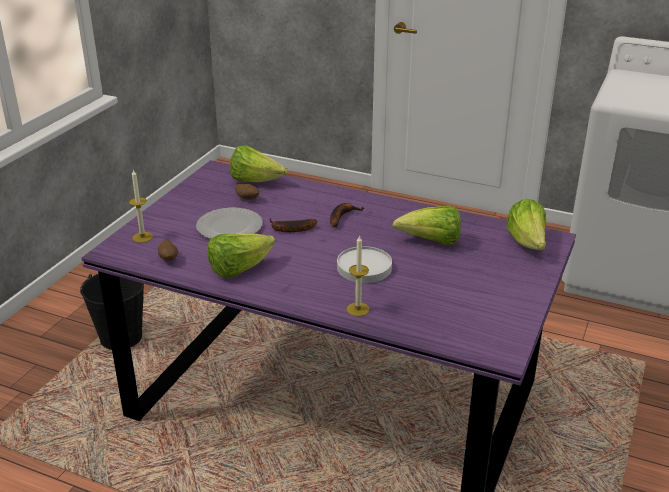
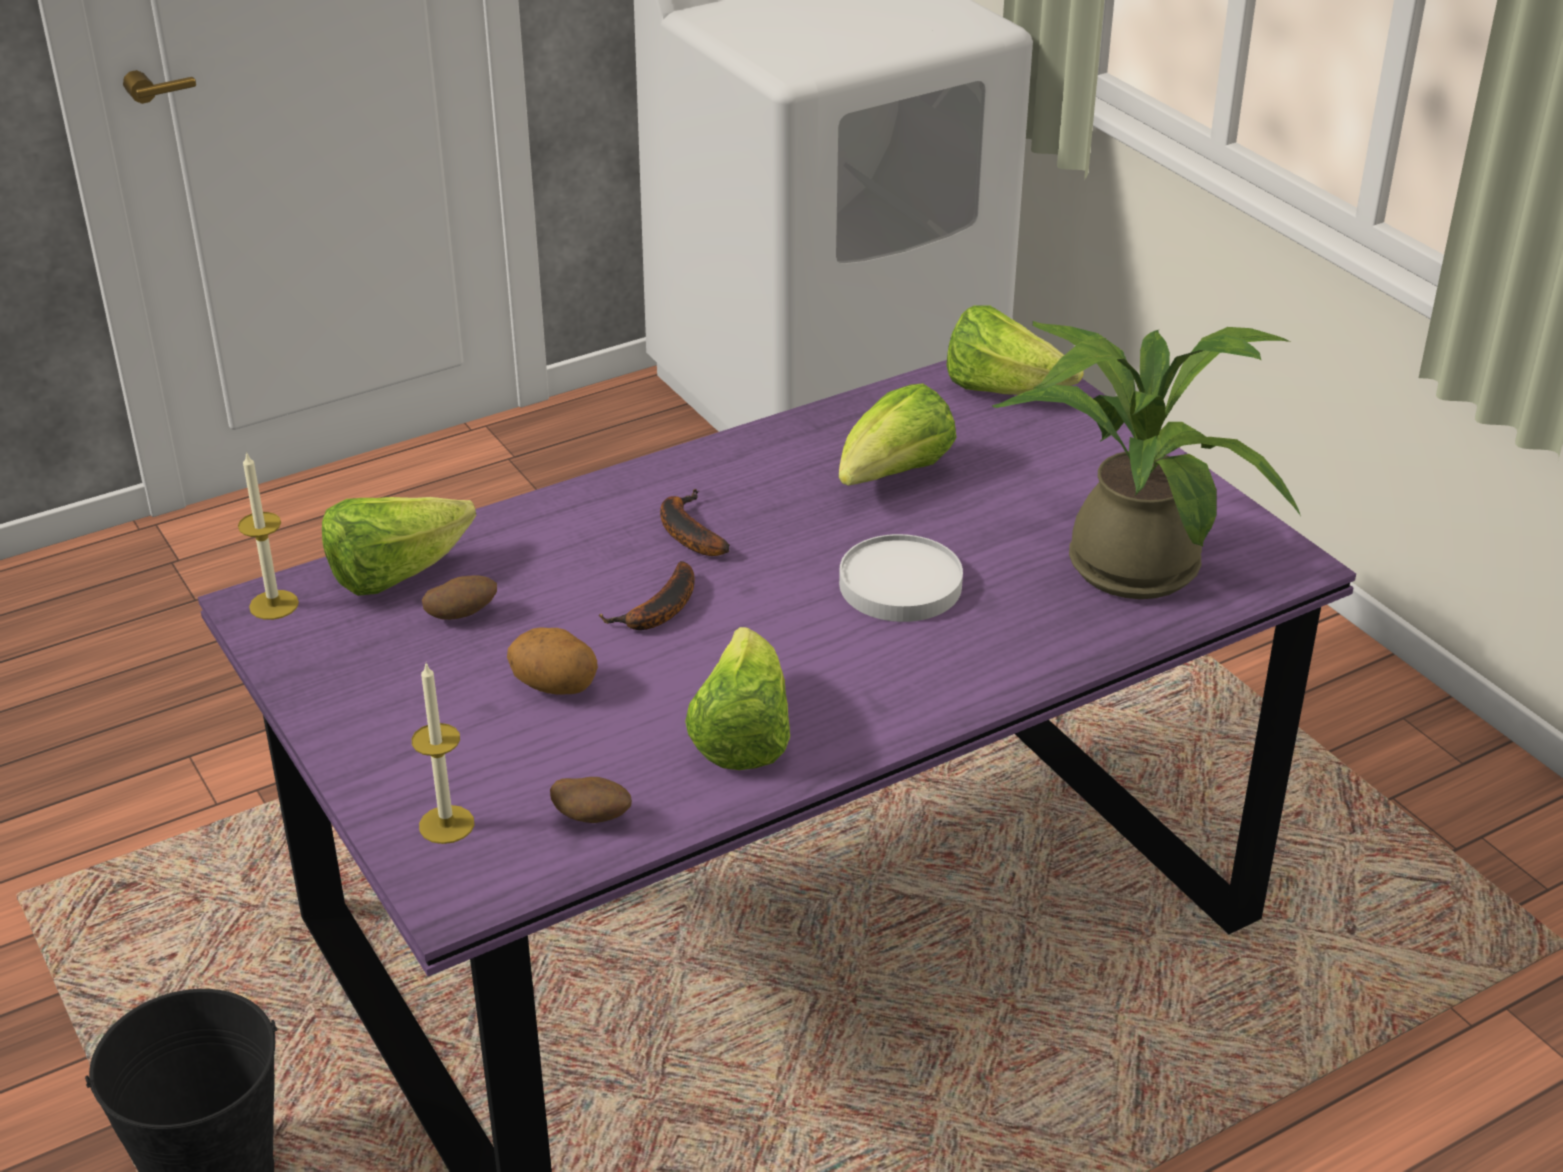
camera: 55 degrees left, 5 degrees up
(229, 227) = (555, 686): plate -> potato
(358, 309) = (1030, 650): candle -> candle (274, 605)
(450, 310) = (1125, 556): none -> potted plant

